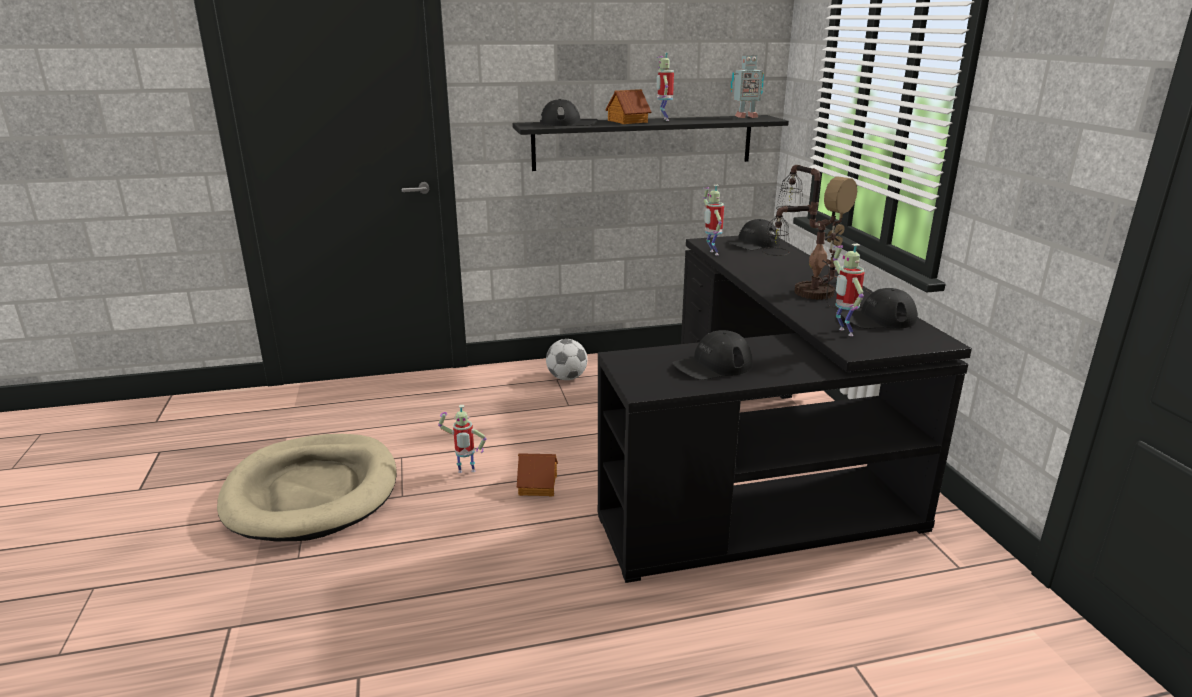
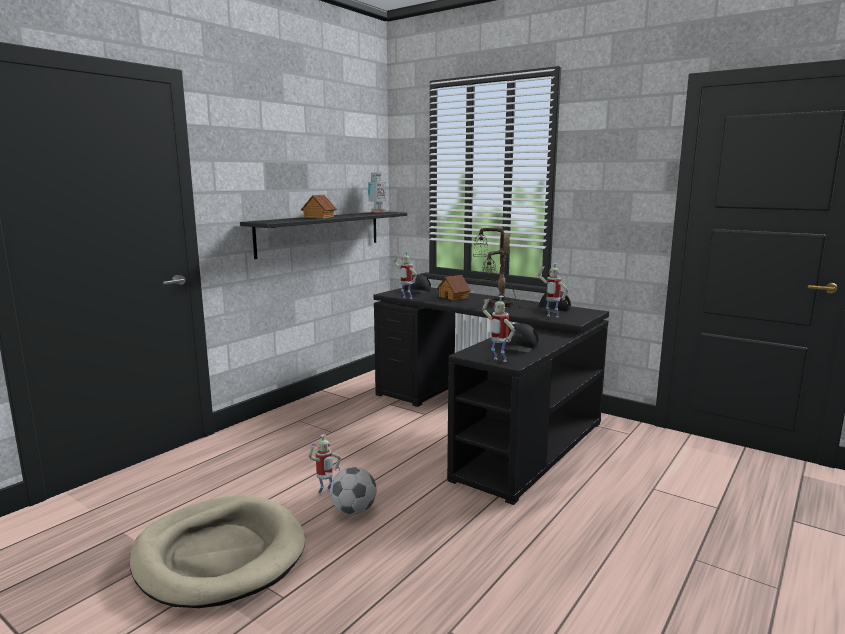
camera: 40 degrees left, 10 degrees down
(538, 485) = (386, 480): toy house -> toy house (454, 297)
(567, 378) = (305, 417): football -> football (354, 511)
(568, 123) = (285, 220): black cap -> none
(663, 120) = (337, 215): toy robot -> toy robot (498, 360)

